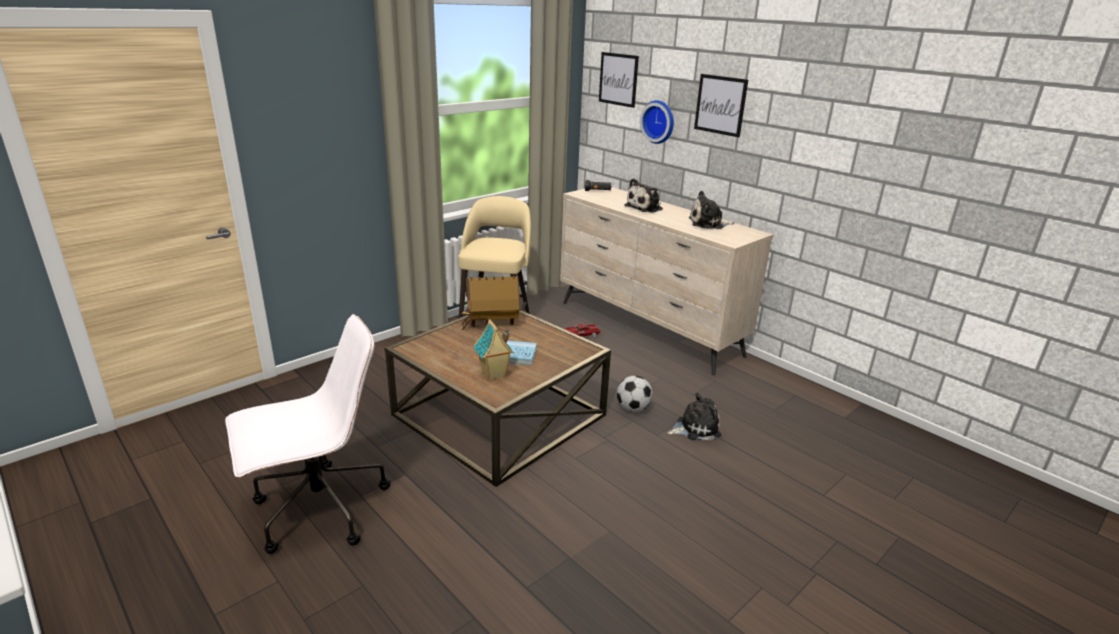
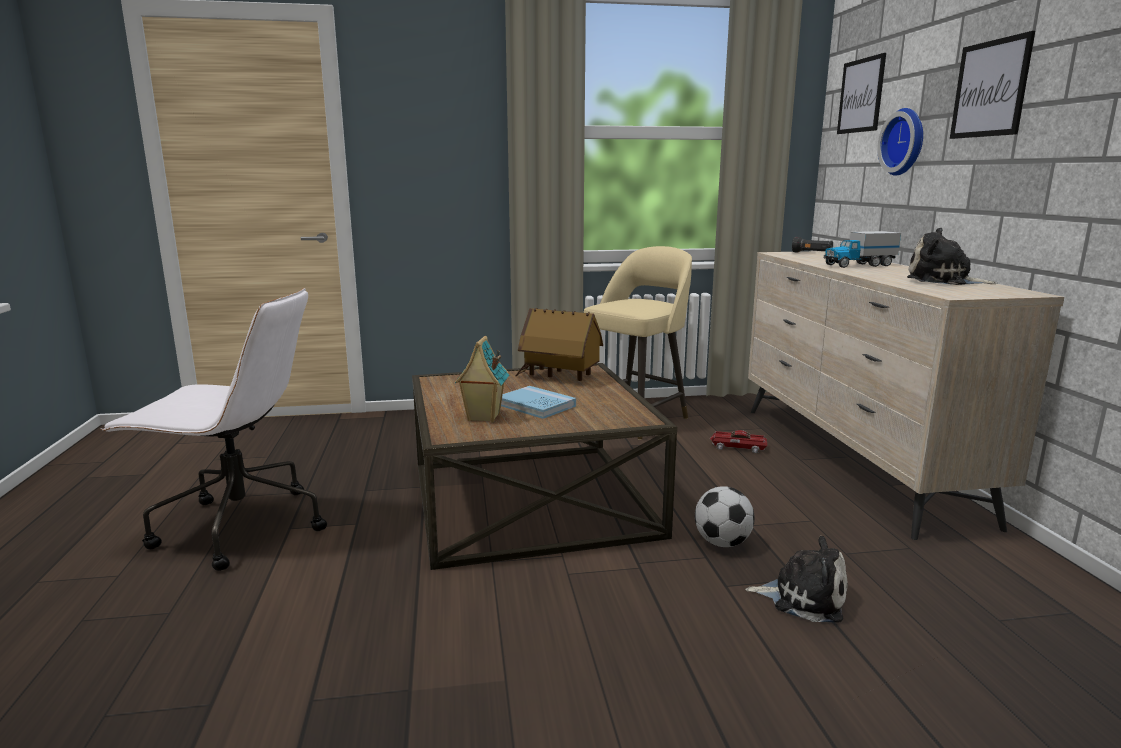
camera: 35 degrees right, 10 degrees down
(645, 208) = (858, 265): plush toy -> toy truck

